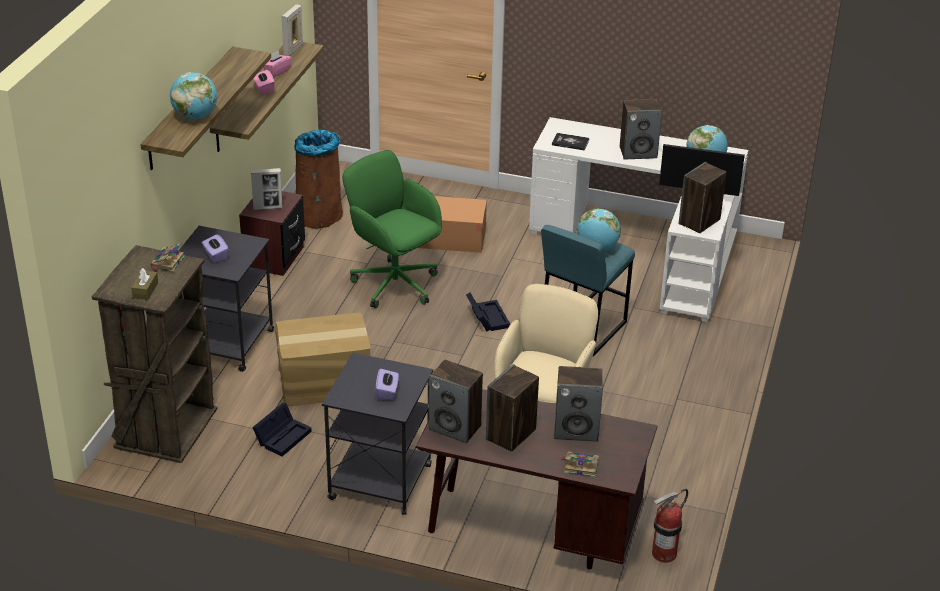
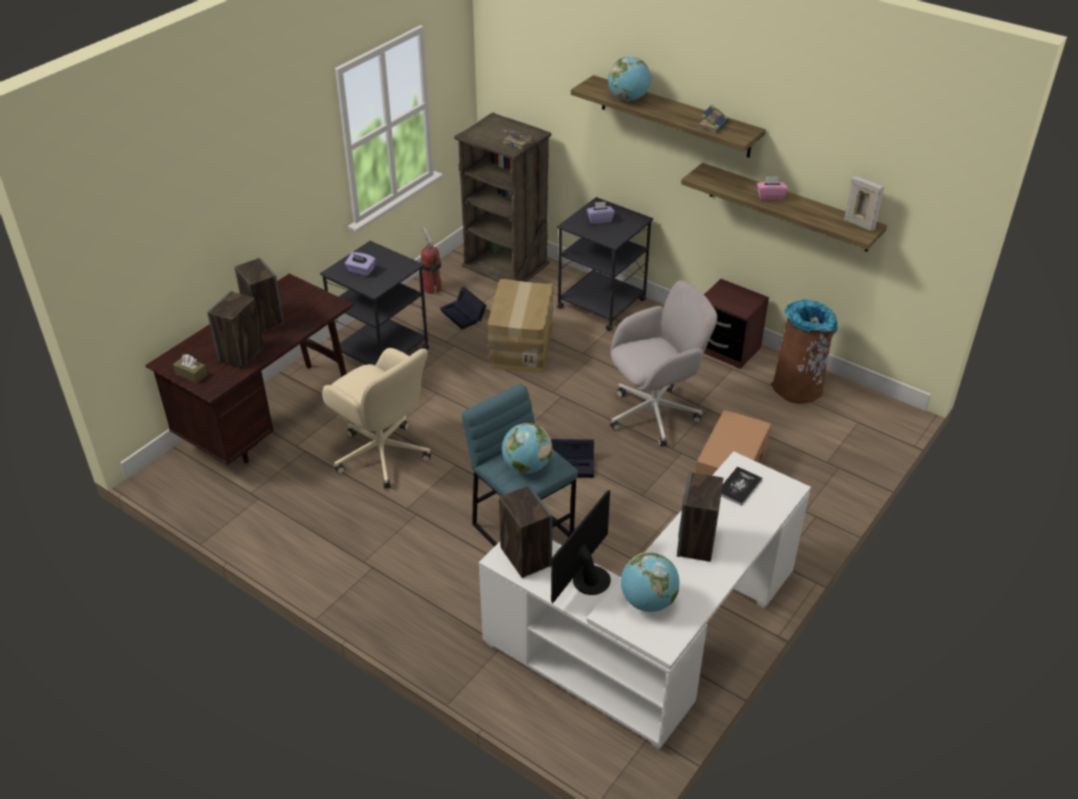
camera: 110 degrees right, 5 degrees up
(145, 290) = (486, 131): brown tissue box -> brown tissue box (191, 374)
(268, 207) = (728, 295): picture frame -> none
(277, 71) = (809, 209): pink tissue box -> none
(394, 284) = (654, 415): green office chair -> grey office chair
(455, 427) = (294, 295): speaker -> none
(580, 466) = (199, 345): book -> book (713, 125)
(664, 553) = (187, 487): fire extinguisher -> fire extinguisher (432, 288)

